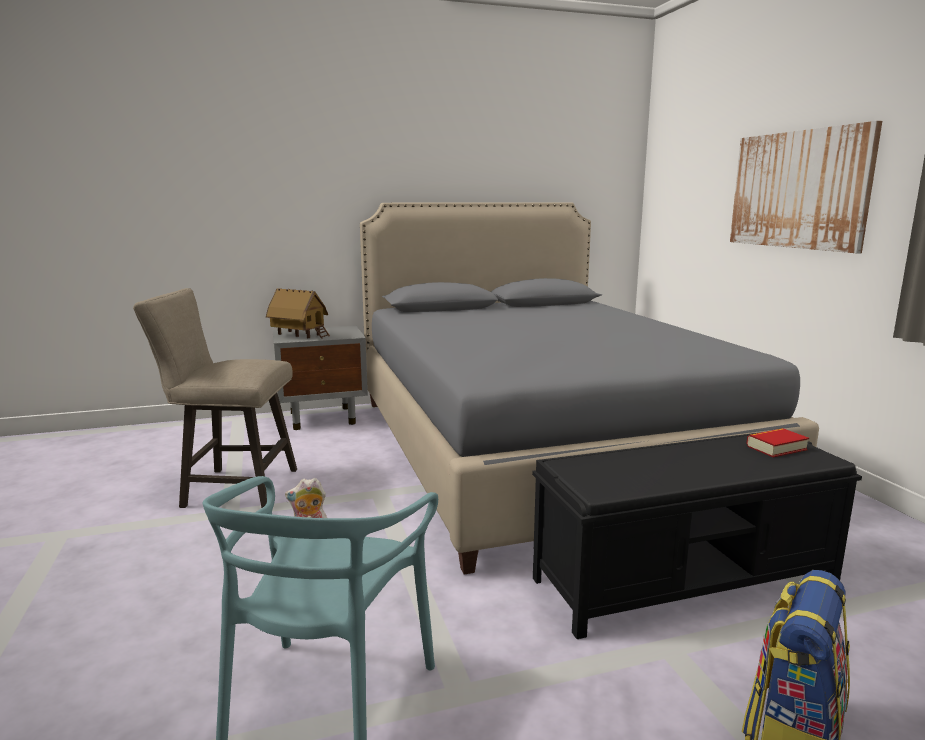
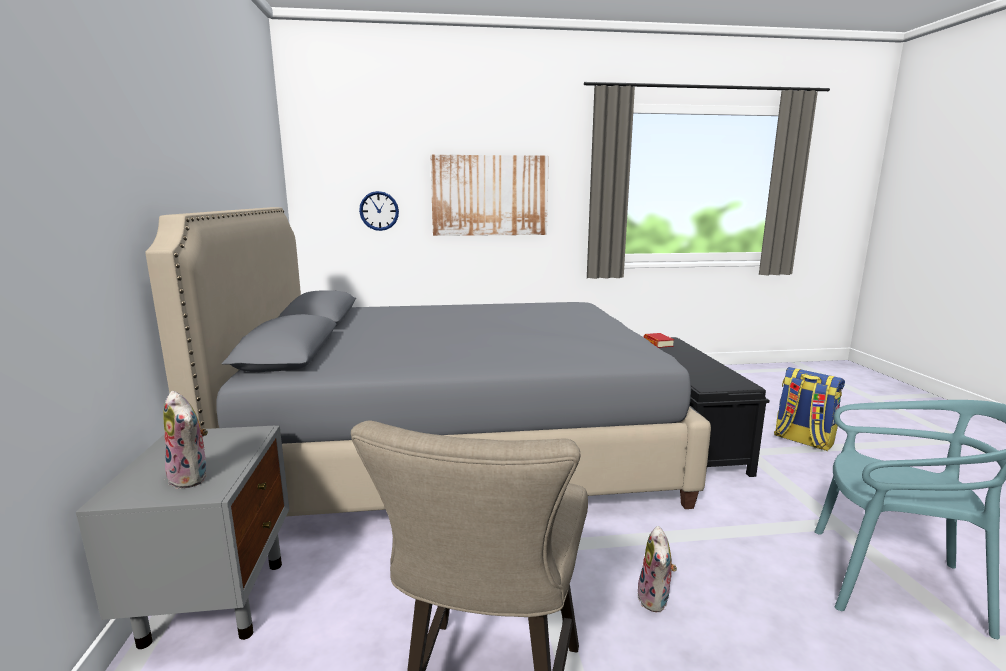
camera: 80 degrees left, 0 degrees up
(299, 336) = (192, 477): toy house -> plush toy
(696, 209) = (379, 211): none -> wall clock

